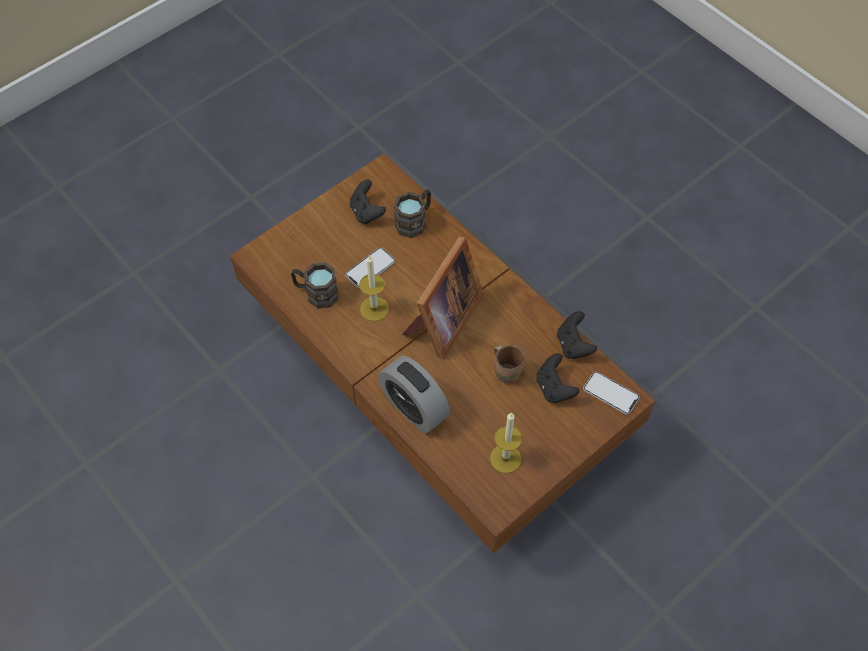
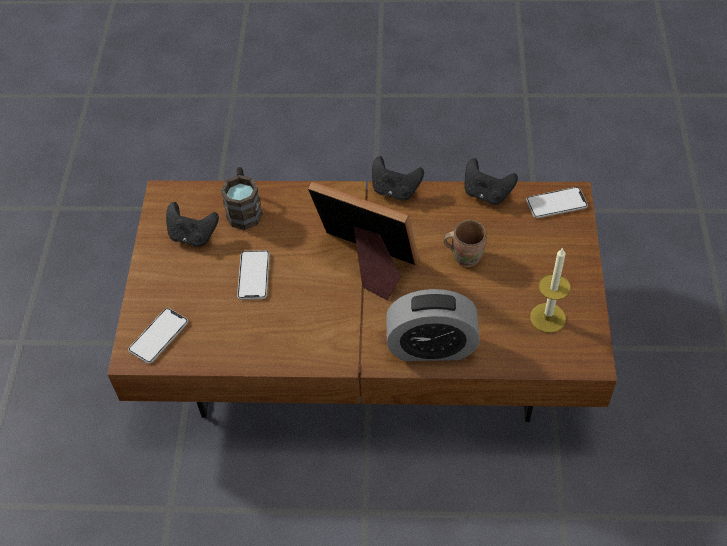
camera: 45 degrees left, 5 degrees down
(279, 257) = (159, 336): none -> phone
(316, 293) = (231, 335): brown mug -> none
(374, 309) = (298, 303): candle -> none
(442, 321) = (366, 263): picture frame -> picture frame turned 45 degrees counterclockwise
(554, 388) = (513, 235): black game controller -> black game controller (395, 190)

